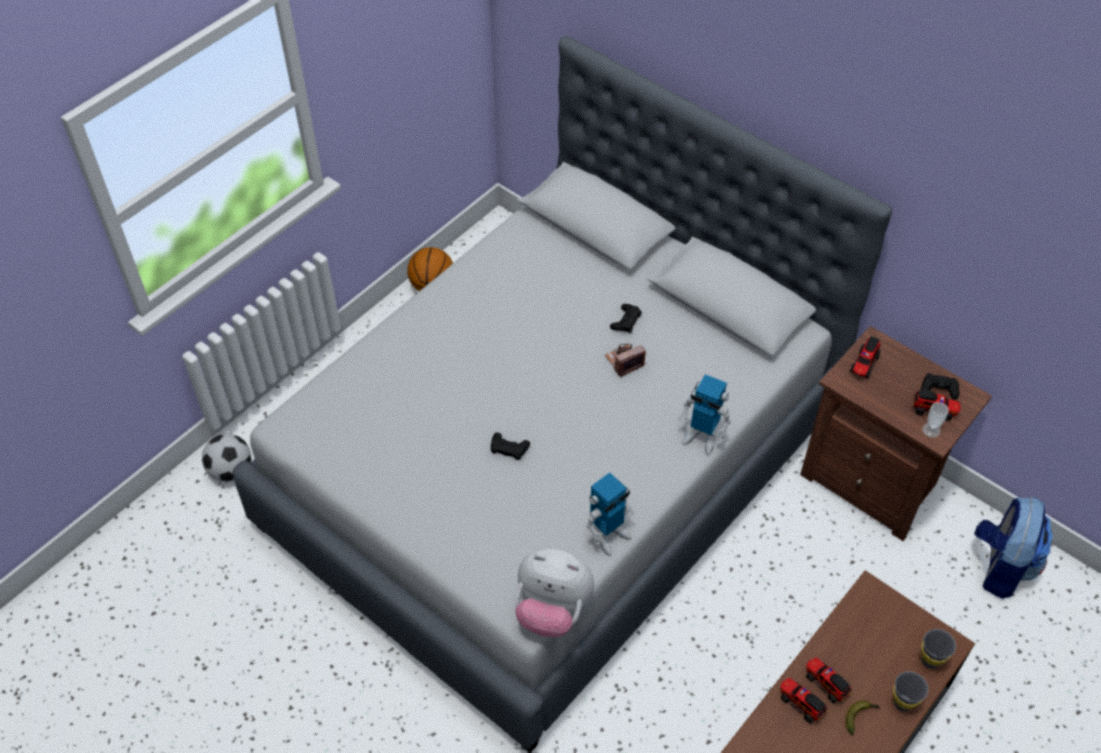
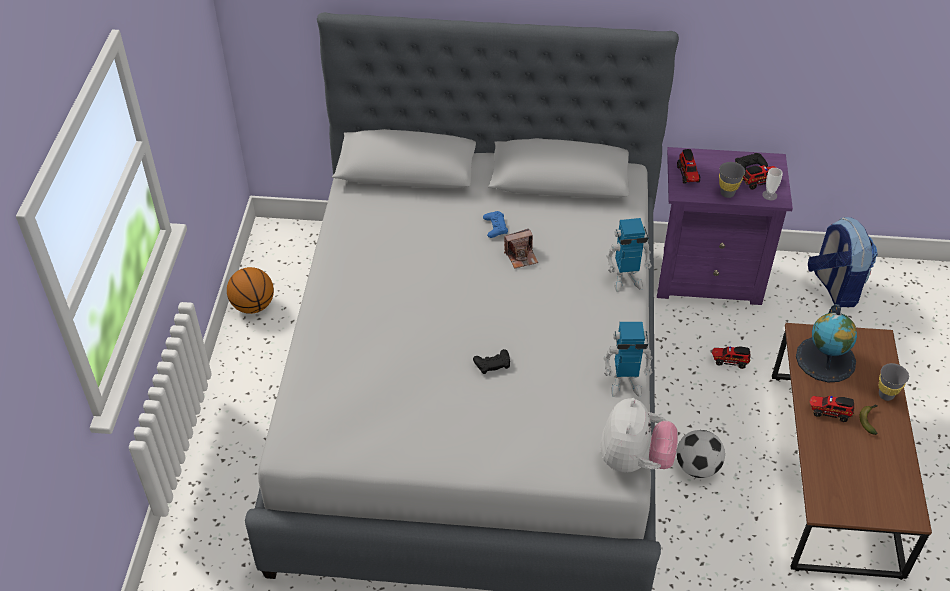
camera: 35 degrees left, 5 degrees down
(231, 471) = (200, 546): football -> football (697, 467)
(552, 610) = (634, 460): plush toy -> plush toy turned 60 degrees counterclockwise
(608, 535) = (625, 383): toy robot -> toy robot turned 75 degrees clockwise
(624, 362) = (521, 256): camera -> camera turned 135 degrees counterclockwise
(626, 321) = (495, 227): black game controller -> blue game controller
(800, 703) = (826, 435): toy truck -> toy truck (729, 361)
(872, 630) = (826, 359): none -> globe
(873, 482) = (708, 276): brown nightstand -> purple nightstand
(930, 660) = (877, 357): grey cup -> grey cup (727, 193)

